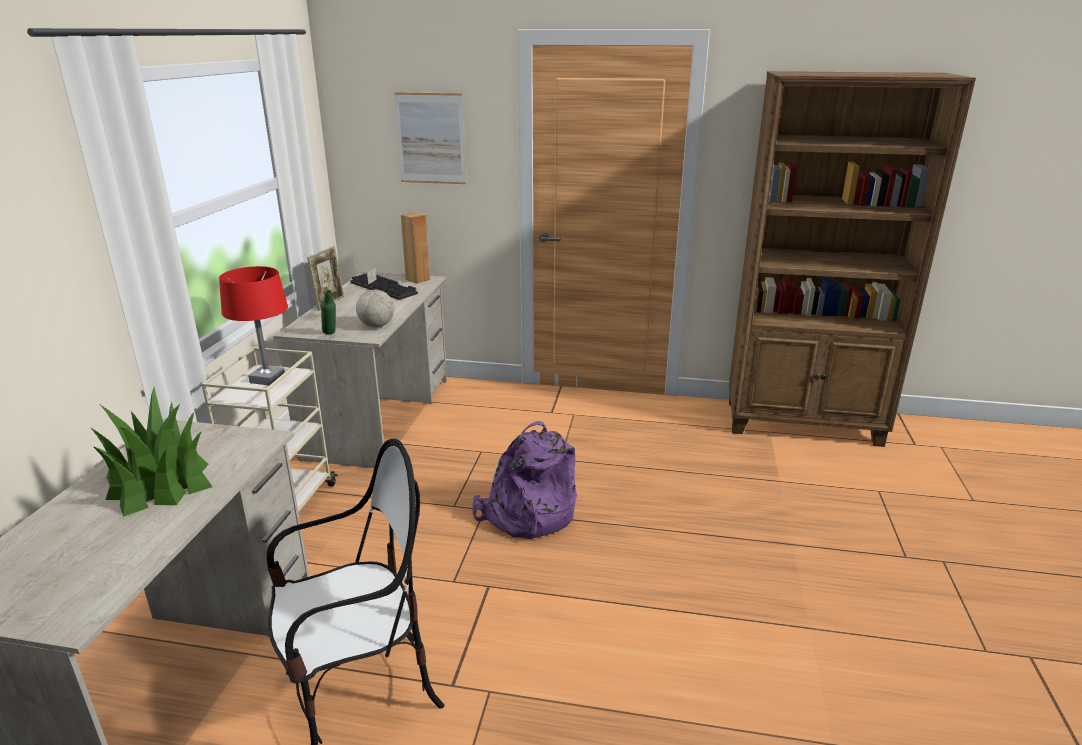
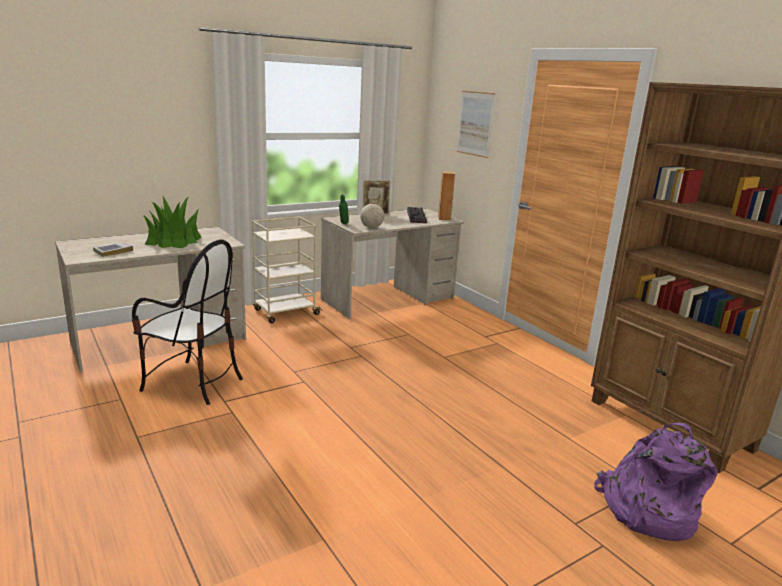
camera: 45 degrees right, 5 degrees down
(103, 563) = (113, 251): none -> book
(267, 379) = (290, 233): red table lamp -> none
(526, 514) = (377, 368): purple backpack -> purple backpack (646, 510)

